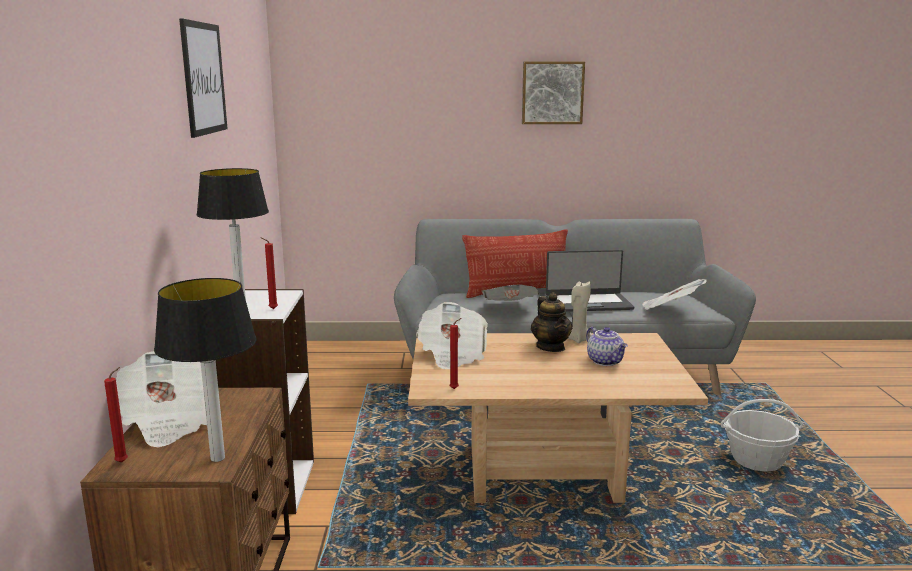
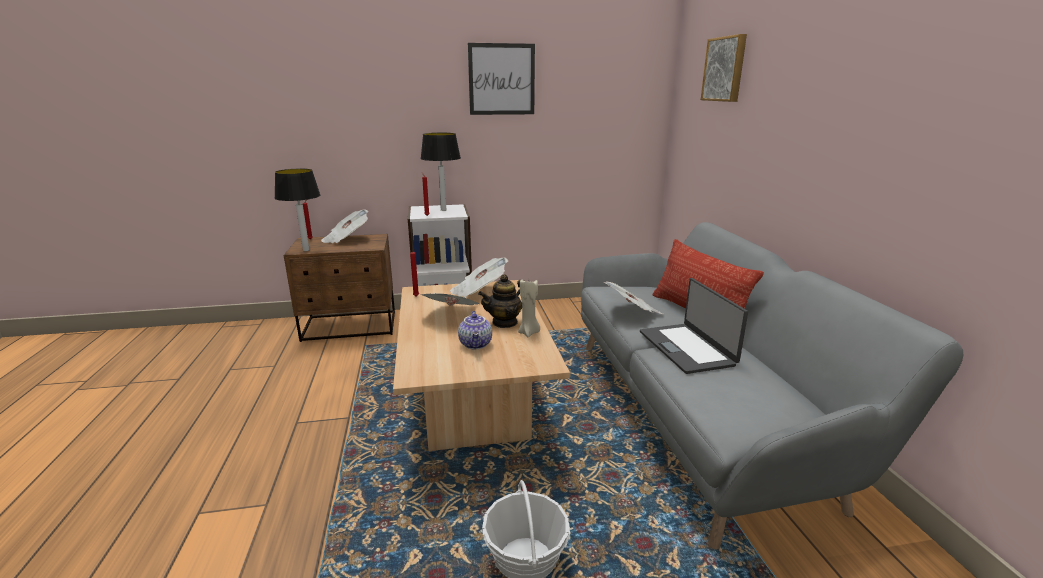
camera: 80 degrees right, 5 degrees up
(552, 93) = (837, 99): picture -> picture (725, 69)
(606, 361) = (476, 344): teapot -> teapot turned 60 degrees counterclockwise
(670, 310) = (707, 399): newspaper -> newspaper (453, 315)

